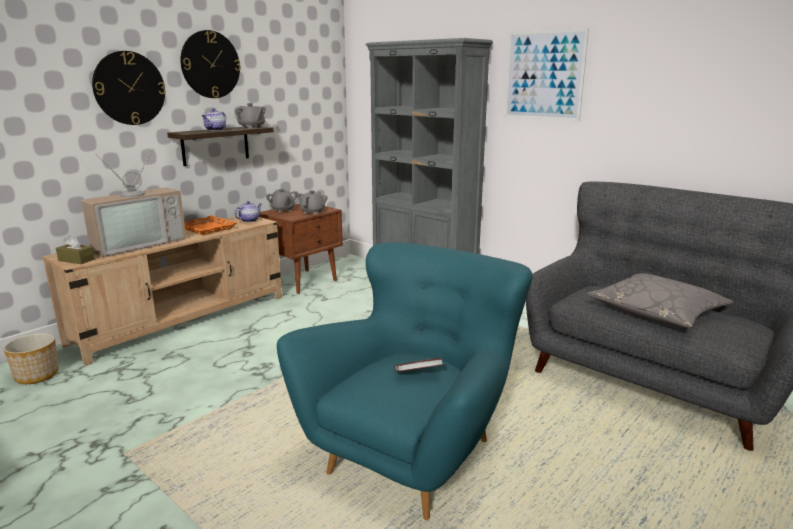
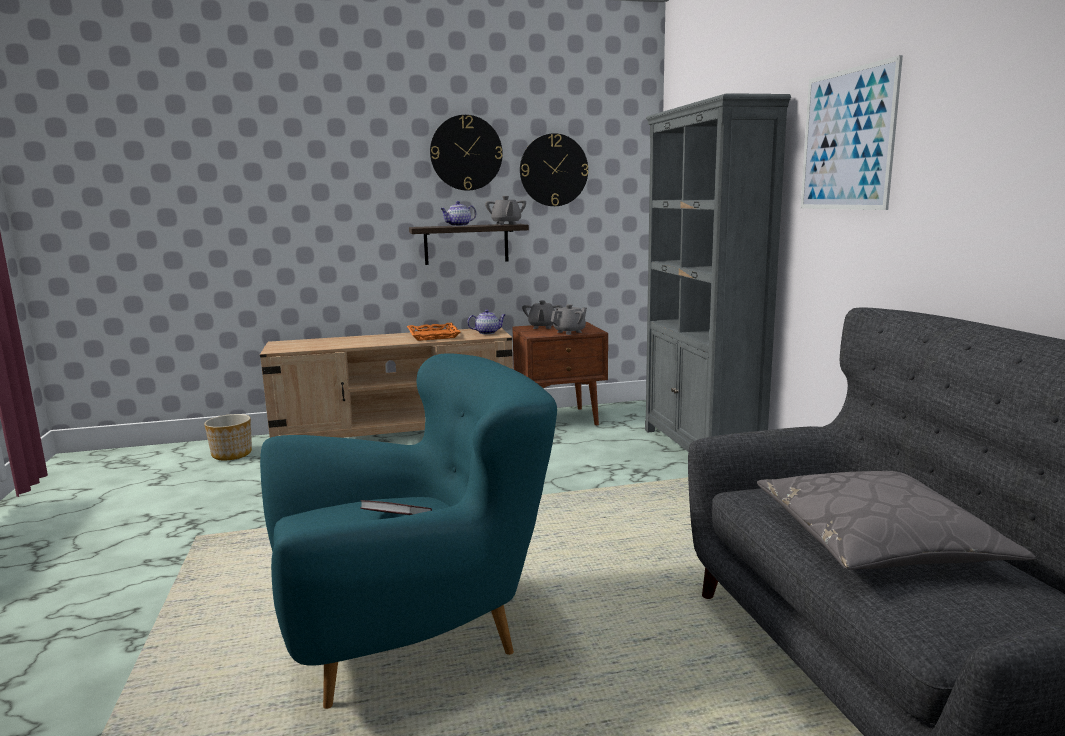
camera: 35 degrees right, 5 degrees down
(76, 260) = (281, 347): brown tissue box -> none
(129, 88) = (370, 179): wall clock -> wall clock (553, 170)
(138, 244) = (351, 341): television -> none

